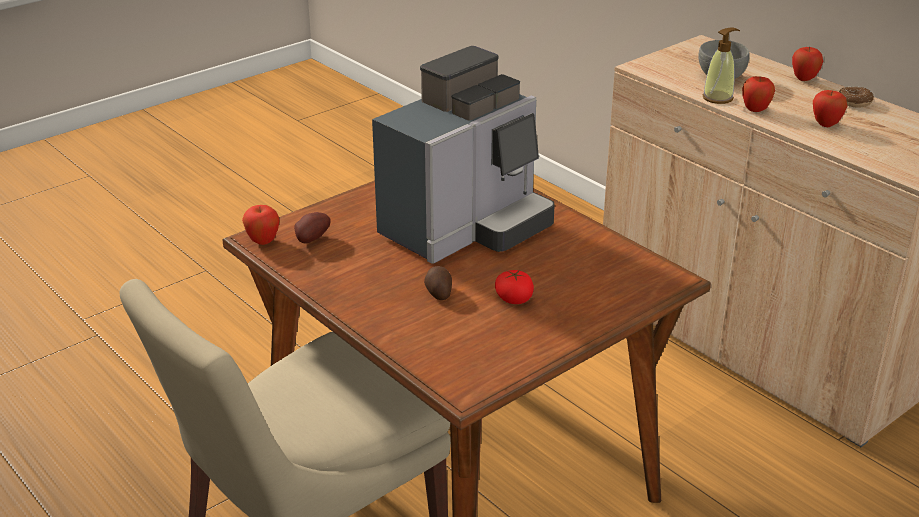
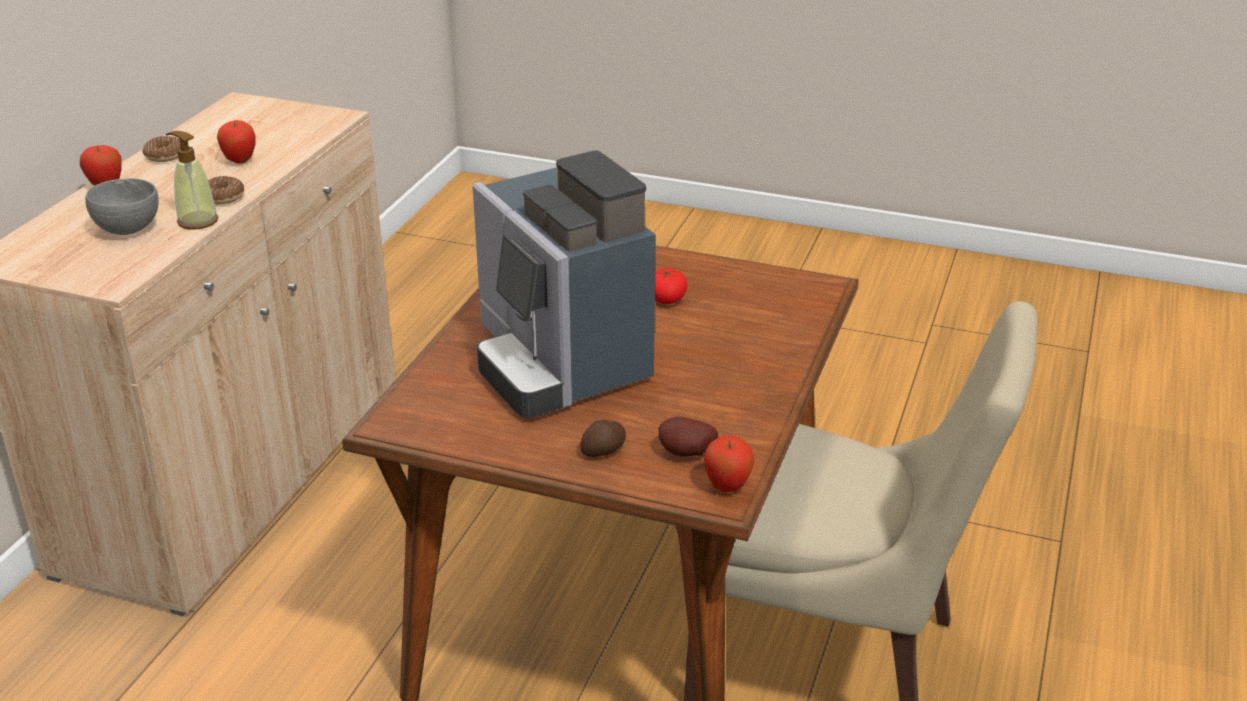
camera: 120 degrees left, 0 degrees up
(438, 292) = (700, 339): potato -> potato (604, 451)
(467, 228) = (558, 362): coffee machine -> coffee machine turned 135 degrees counterclockwise
(755, 110) = (223, 197): apple -> donut

